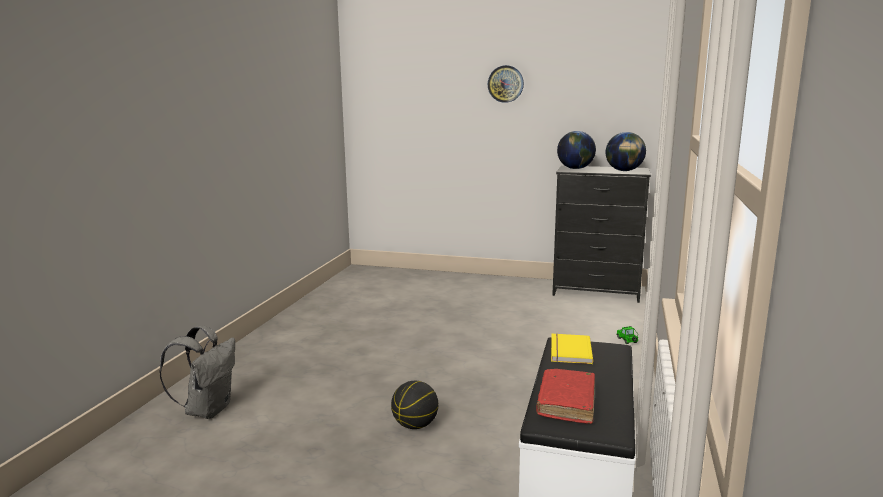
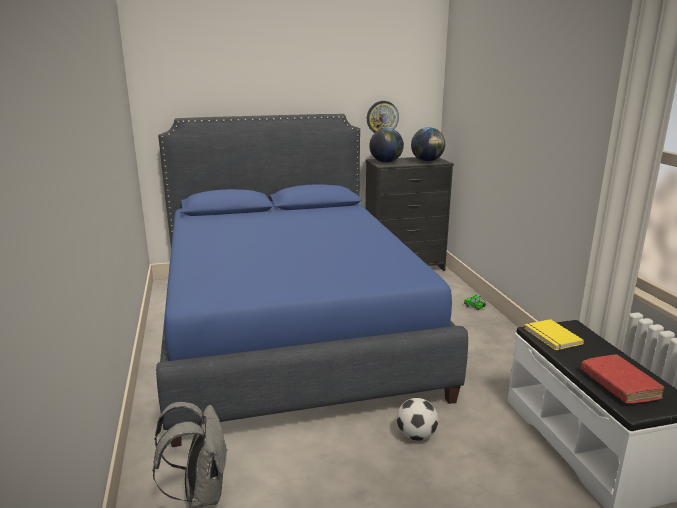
camera: 30 degrees left, 5 degrees up
(413, 320) = (289, 329): none -> blue bed
(415, 425) = (416, 436): basketball -> football
(505, 84) = (311, 84): wall clock -> wall clock (382, 117)

